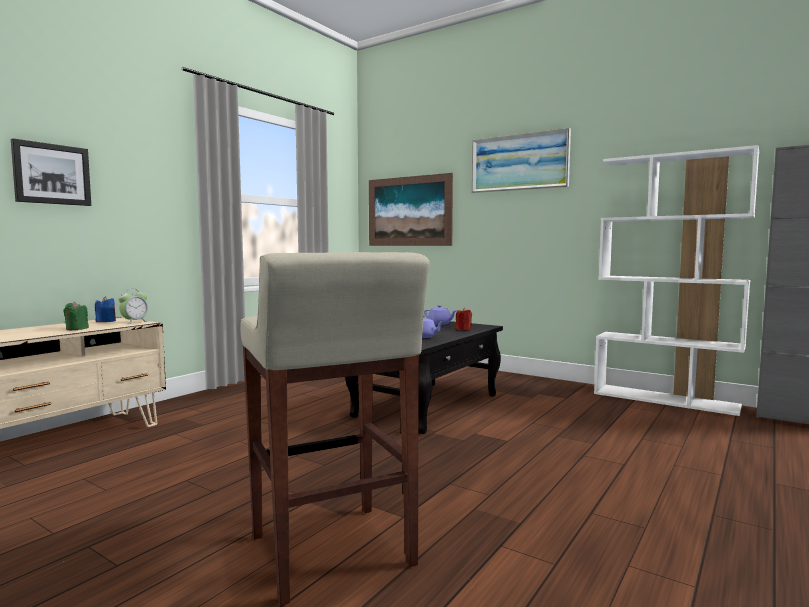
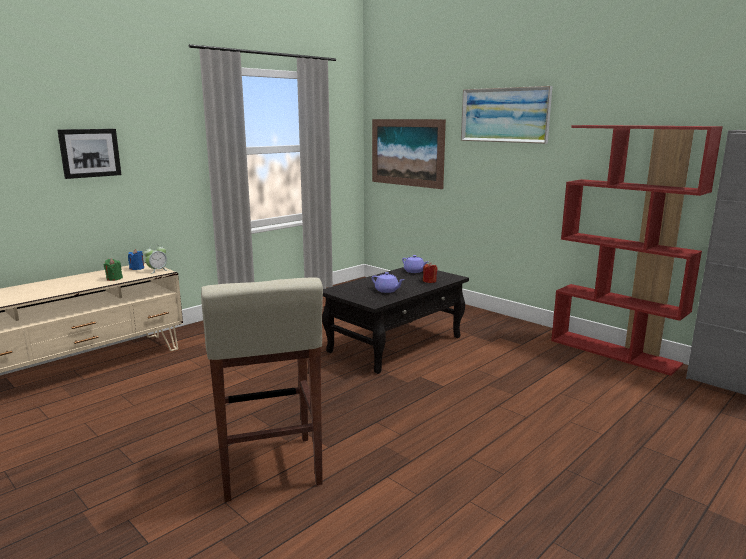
camera: 10 degrees right, 10 degrees up
(665, 399) = (614, 352): white bookcase -> red bookcase

